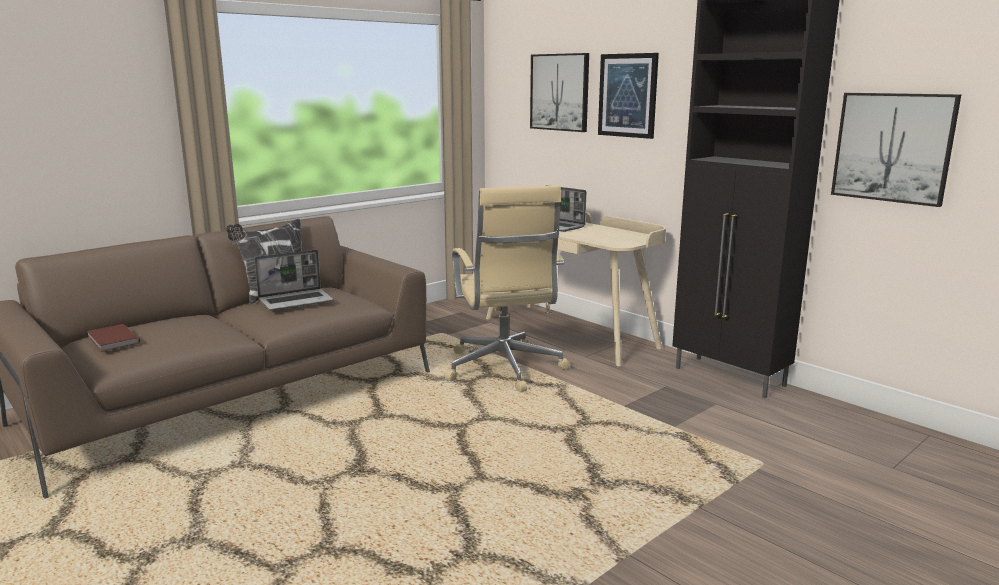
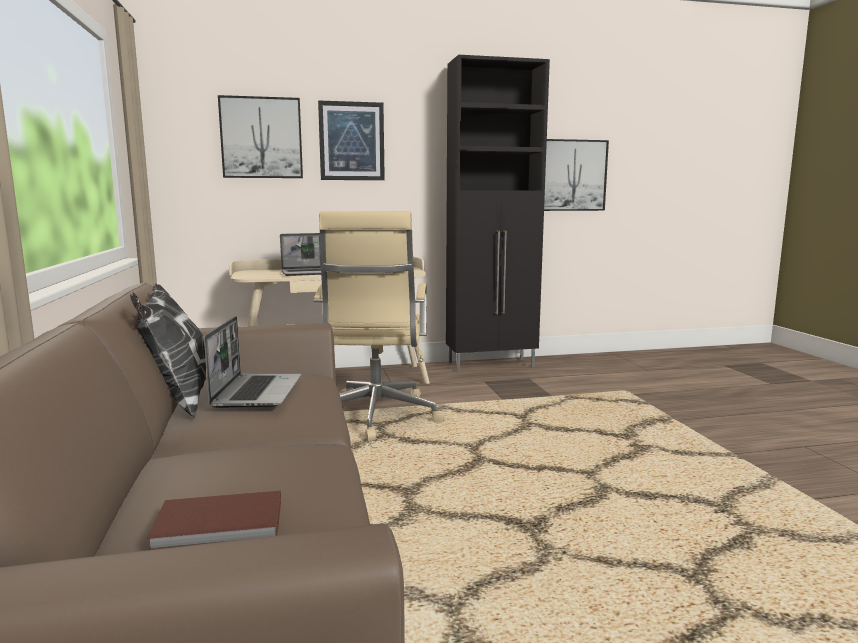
camera: 60 degrees left, 5 degrees down
(504, 369) = (375, 417): beige office chair -> beige office chair turned 75 degrees clockwise

